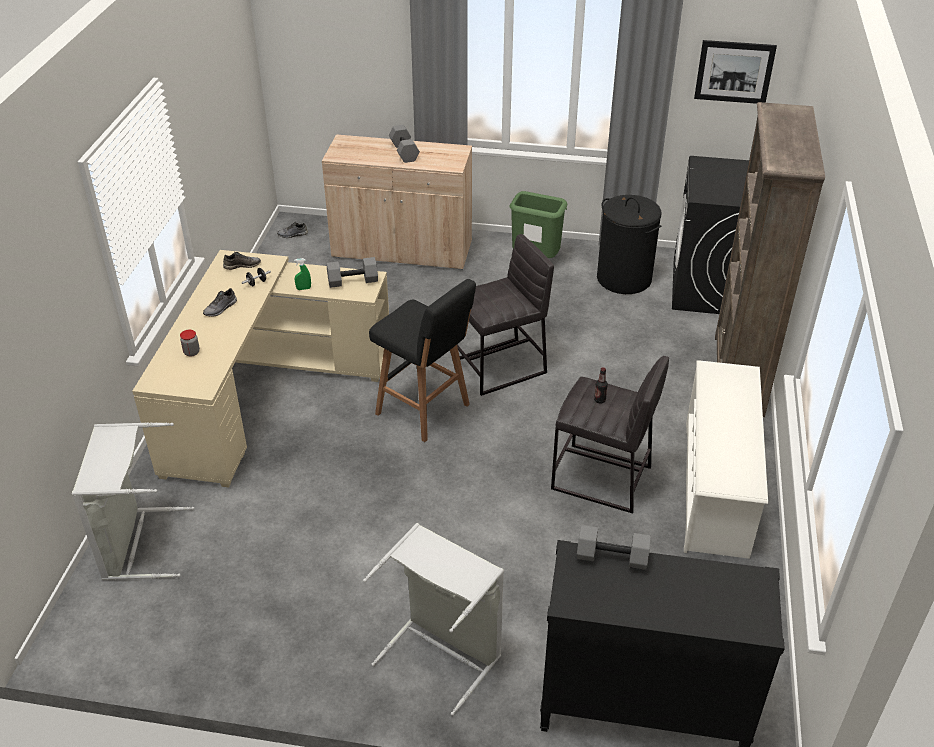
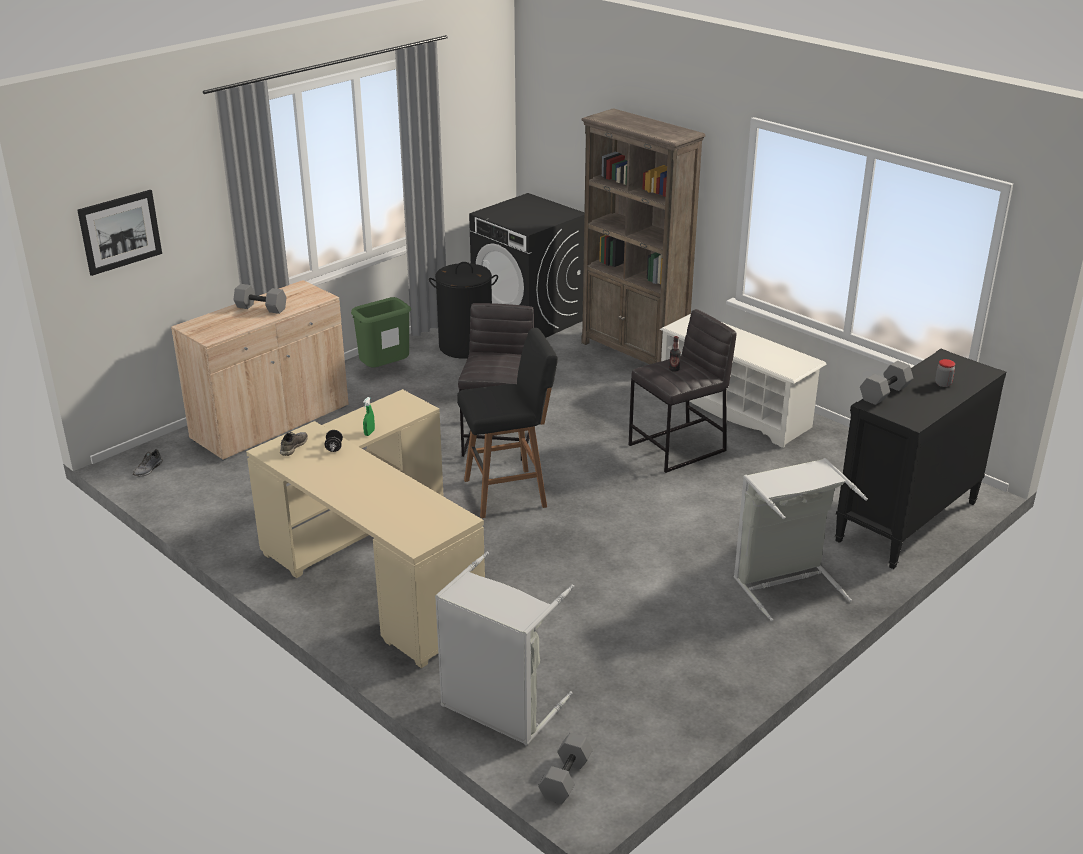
camera: 55 degrees left, 10 degrees down
(191, 352) = (397, 511): jar -> jar (943, 384)
(221, 309) = (348, 477): grey shoe -> none
(353, 280) = (393, 407): grey dumbbell -> grey dumbbell (564, 777)
(734, 72) = (474, 128): picture -> picture (120, 232)

